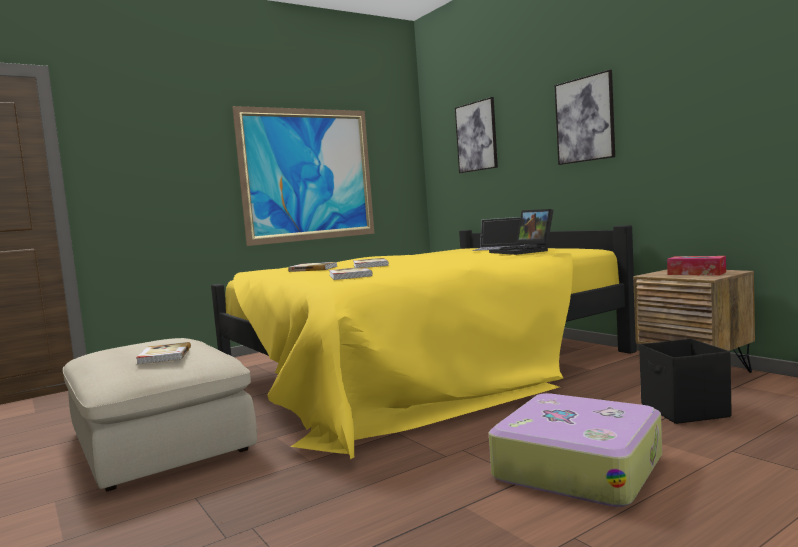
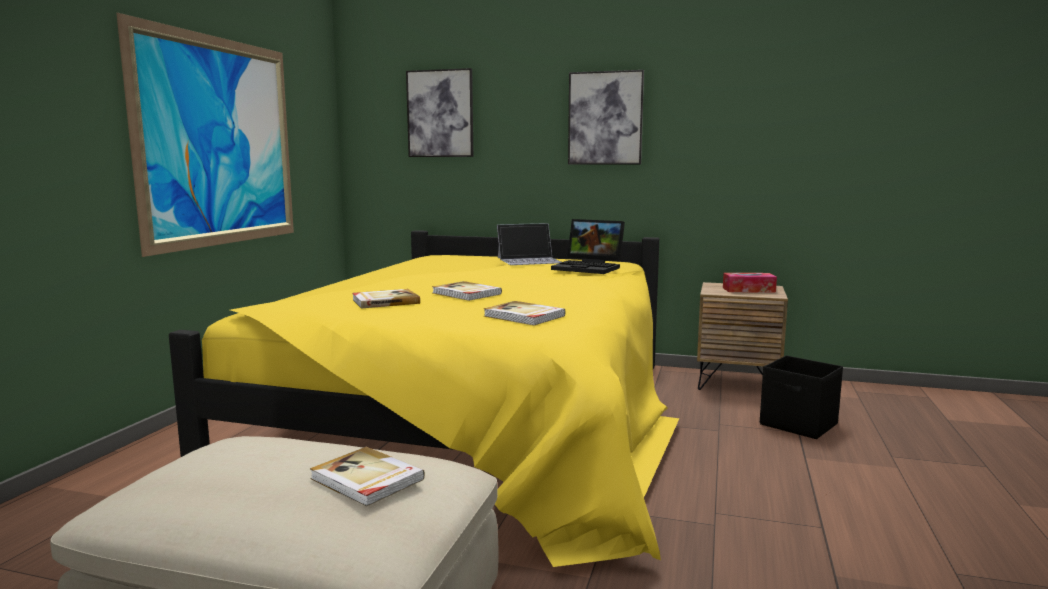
camera: 40 degrees left, 5 degrees up
(577, 466) = (833, 502): suitcase -> none

